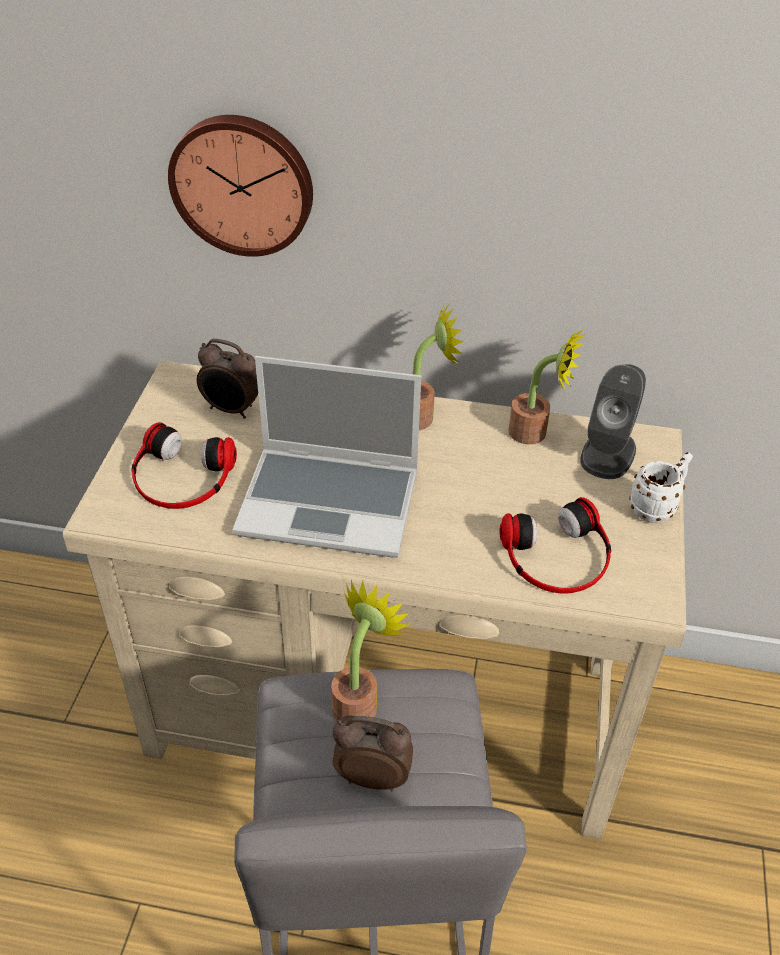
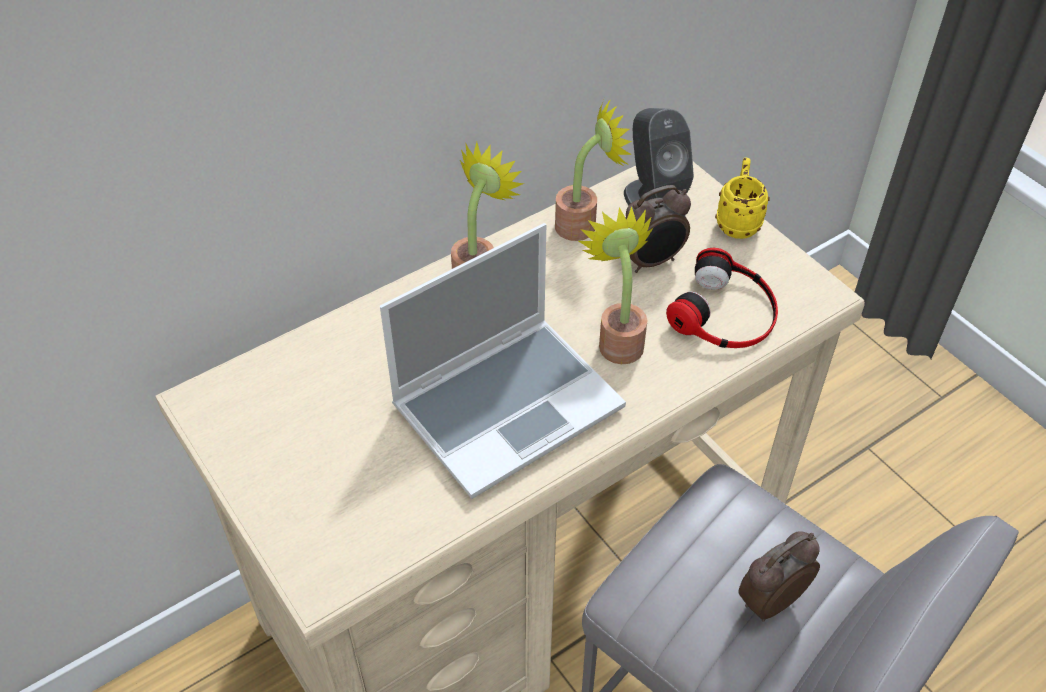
camera: 45 degrees left, 5 degrees up
(181, 477) = (346, 488): headphones -> none
(231, 410) = (302, 391): alarm clock -> alarm clock (652, 261)
(243, 184) = (213, 131): wall clock -> none
(360, 701) = (689, 554): potted plant -> potted plant (618, 339)
(657, 507) = (738, 221): white mug -> yellow mug

